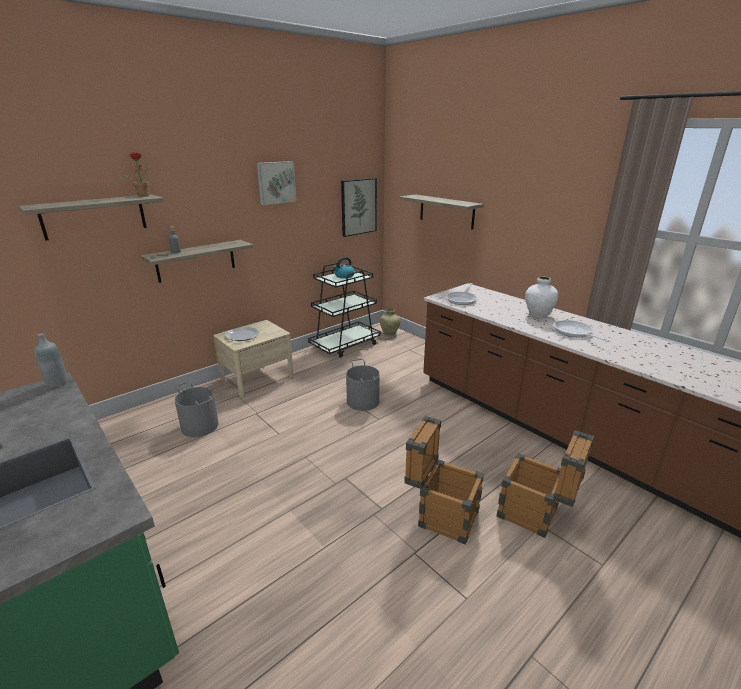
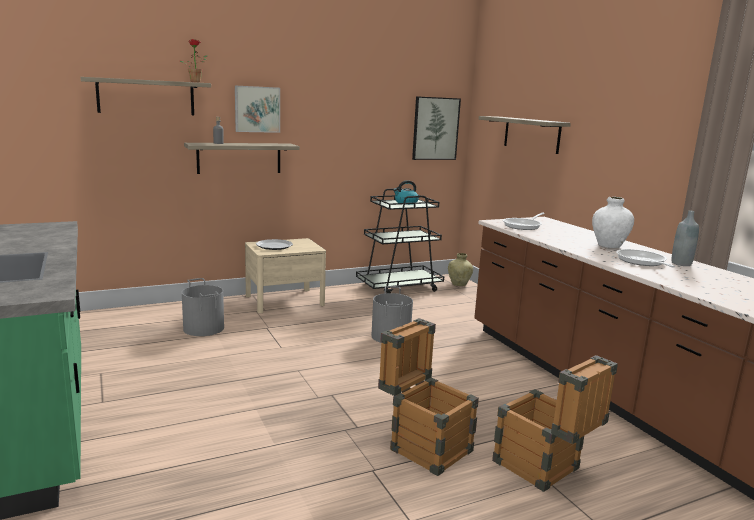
camera: 15 degrees right, 10 degrees down
(57, 383) = (61, 225): grey bottle -> grey bottle (681, 264)
(276, 182) = (338, 88): picture -> picture (257, 109)

